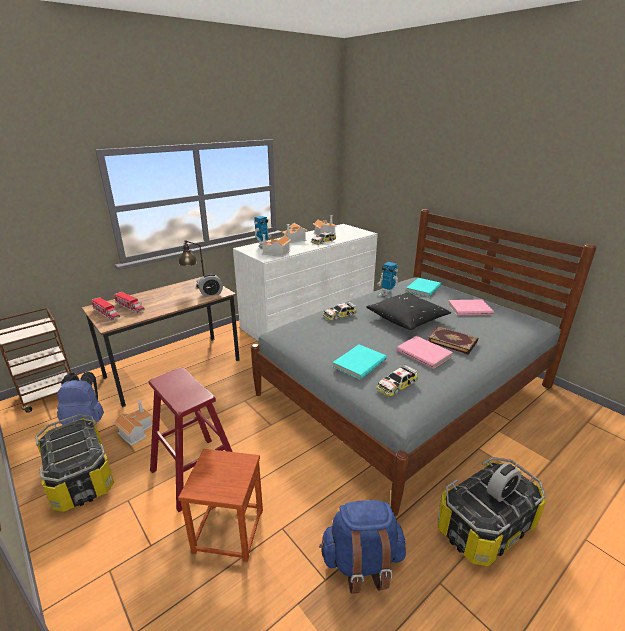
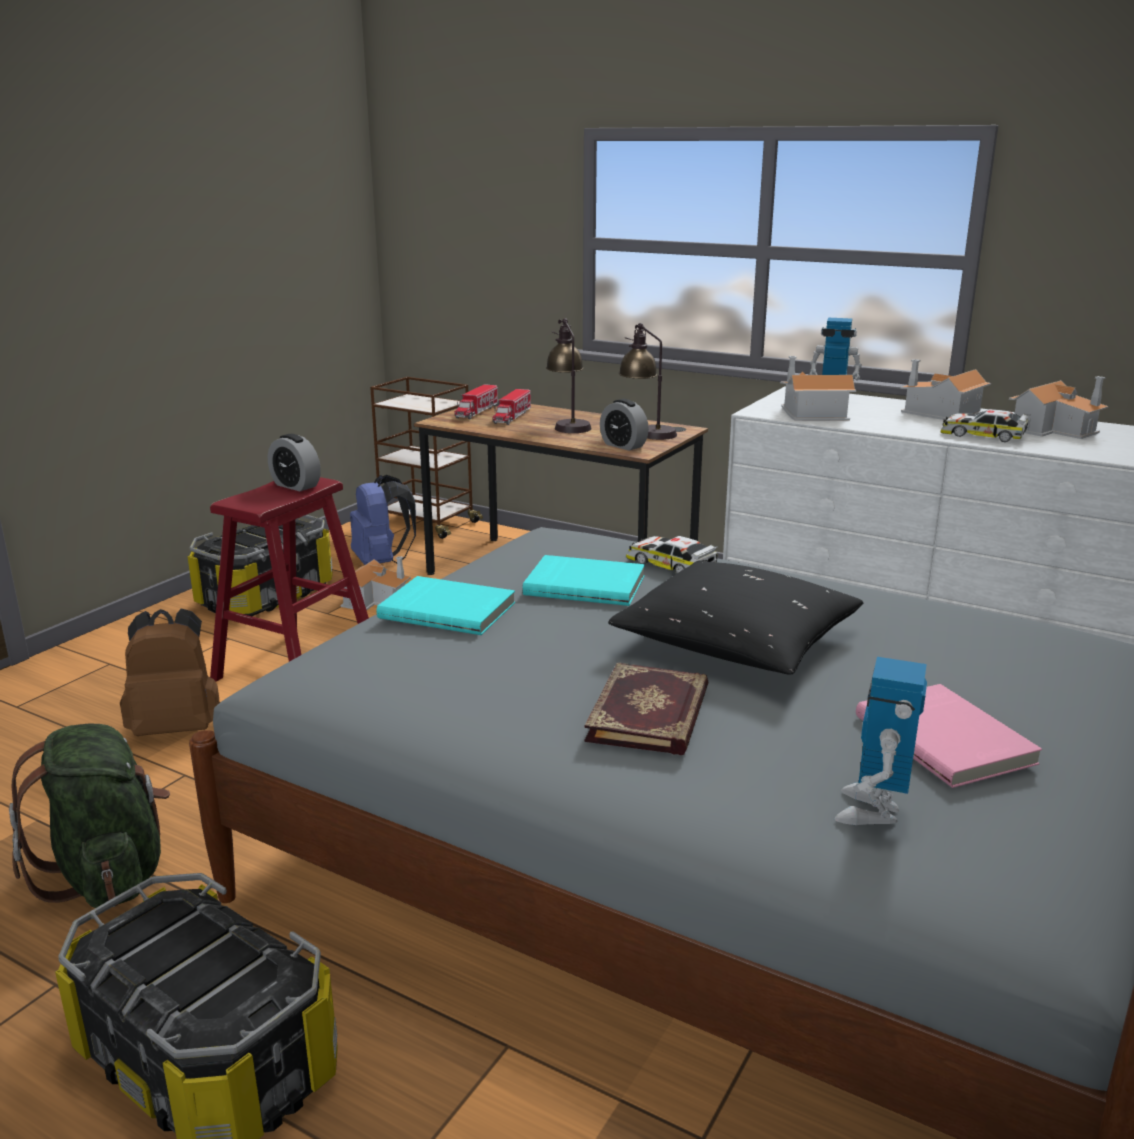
camera: 70 degrees right, 5 degrees down
(164, 298) = (568, 425): none -> table lamp
(228, 530) = (177, 727): brown stool -> brown backpack
(362, 563) = (108, 874): blue backpack -> green backpack
(386, 296) = (870, 604): toy robot -> toy robot (872, 811)
(396, 385) = (372, 656): toy car -> none
(422, 288) = (1016, 650): turquoise book -> turquoise book (585, 584)
(424, 353) = (544, 678): pink book -> none
(501, 492) = (192, 969): alarm clock -> alarm clock (296, 486)

